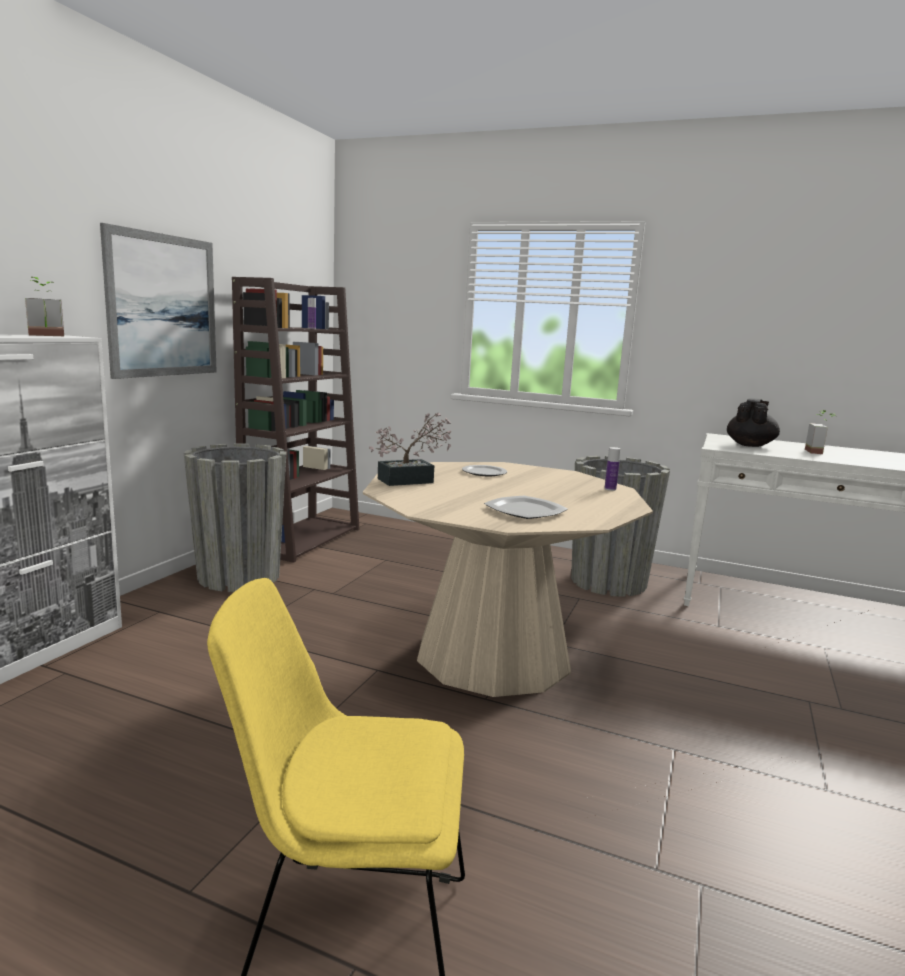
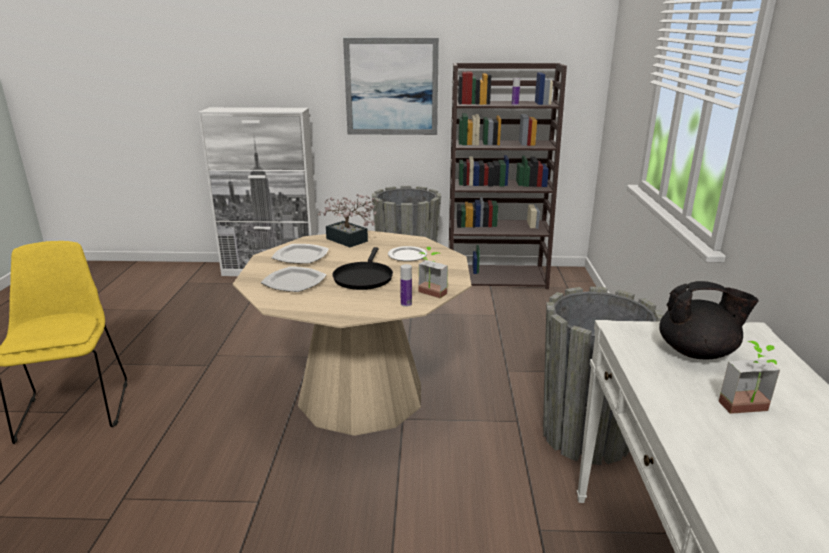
camera: 70 degrees right, 10 degrees up
(47, 335) = (283, 109): potted plant -> potted plant (429, 294)
(439, 500) = (300, 256): none -> plate
(534, 490) = (363, 277): none -> black frying pan

